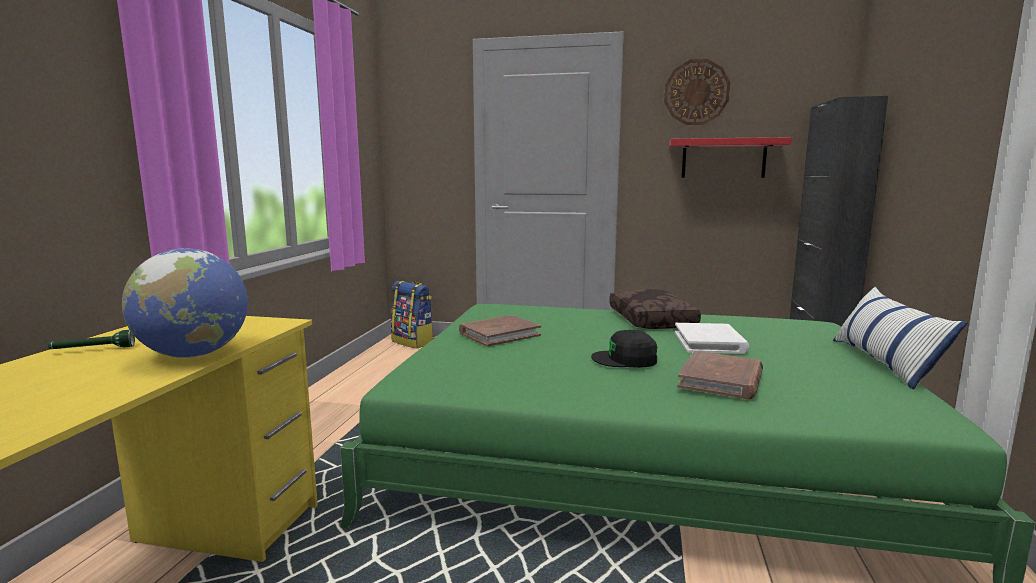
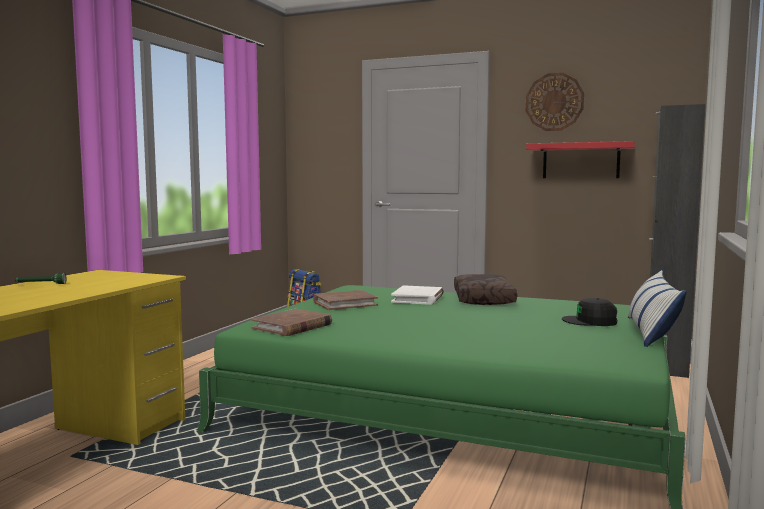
camera: 10 degrees right, 5 degrees down
(194, 355) = (99, 288): globe -> none
(625, 359) = (429, 321): black cap -> black cap (590, 321)
(709, 342) = (513, 314): white book -> white book (418, 298)
(721, 379) = (491, 334): brown book -> brown book (292, 326)

